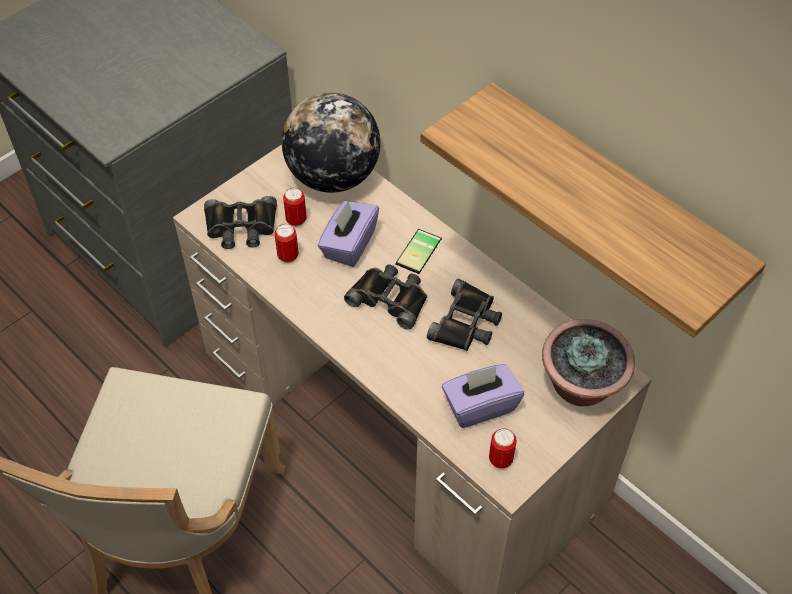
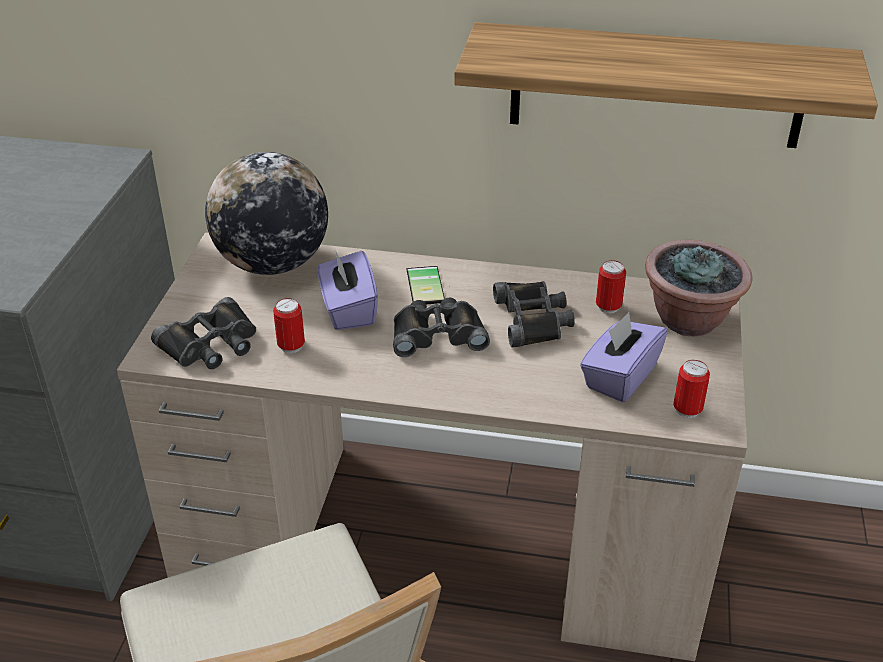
camera: 35 degrees left, 15 degrees down
(296, 220) = (269, 313): can -> can (608, 307)

